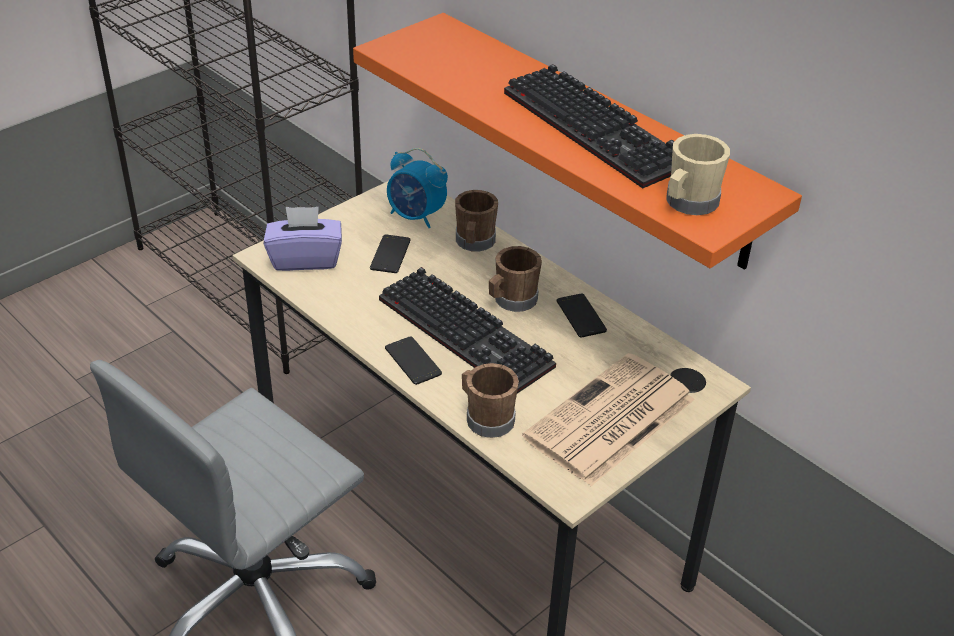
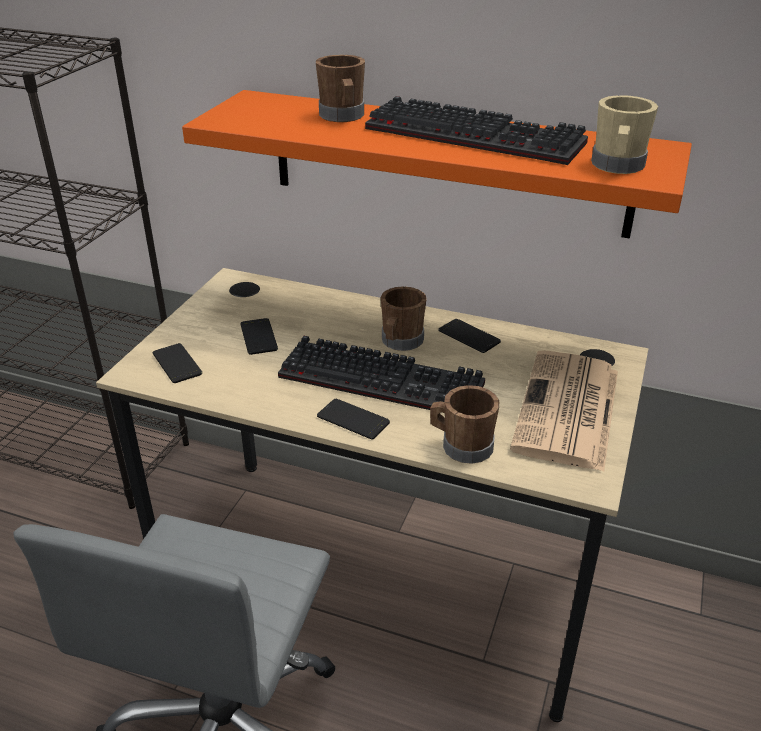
camera: 25 degrees left, 5 degrees down
(305, 259) = (177, 364): purple tissue box -> phone
(416, 216) = (259, 300): alarm clock -> none
(474, 243) = (328, 307): brown mug -> brown mug (343, 117)

